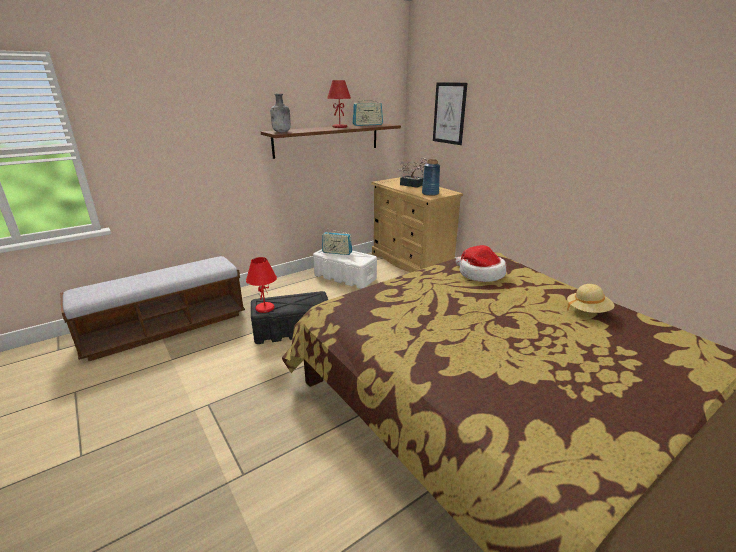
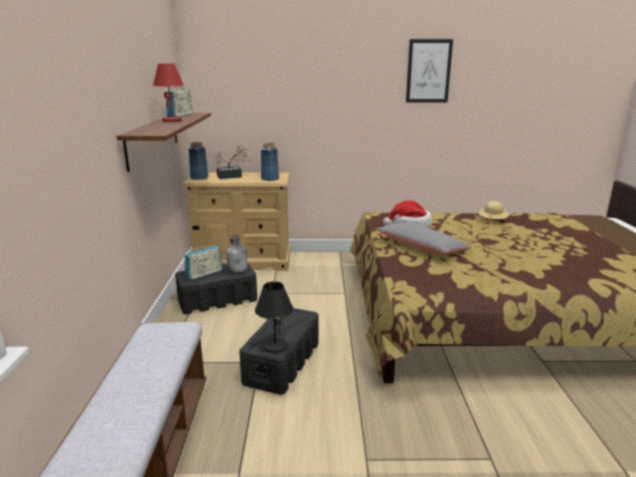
camera: 55 degrees left, 5 degrees down
(265, 308) = (275, 346): red table lamp -> black table lamp
(282, 132) = (153, 132): grey bottle -> grey bottle (238, 271)
(345, 277) = (218, 300): white storage box -> black storage box
(392, 181) = (199, 177): none -> blue vase
(427, 292) = (420, 247): none -> grey pillow
(449, 113) = (255, 96): picture -> picture (428, 71)

